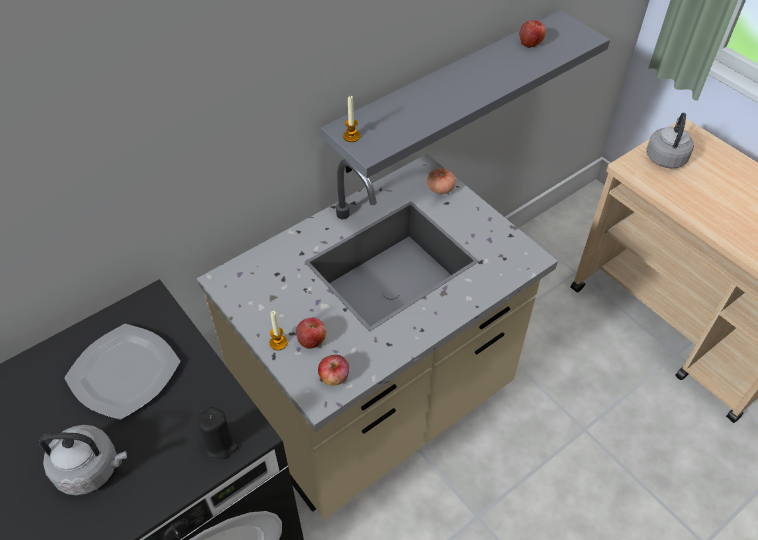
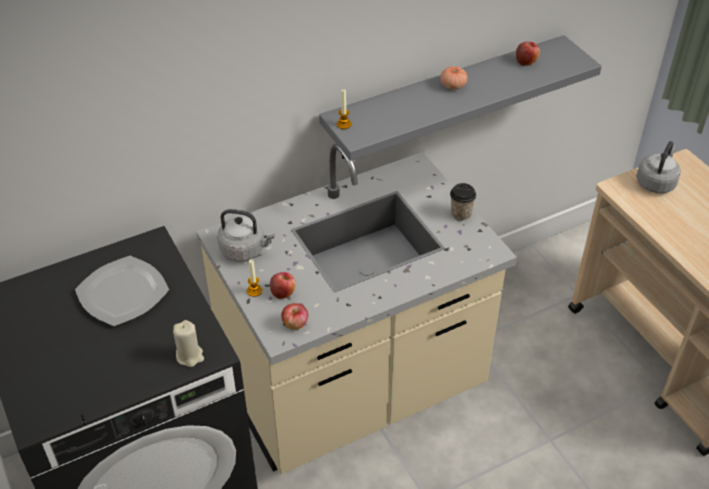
camera: 10 degrees right, 5 degrees down
(91, 469) = (85, 359): grey kettle -> grey kettle (245, 250)
(221, 444) = (190, 356): black candle -> beige candle
(440, 188) = (426, 183): tomato -> tomato (453, 86)
(485, 219) = (461, 214): none -> cup

